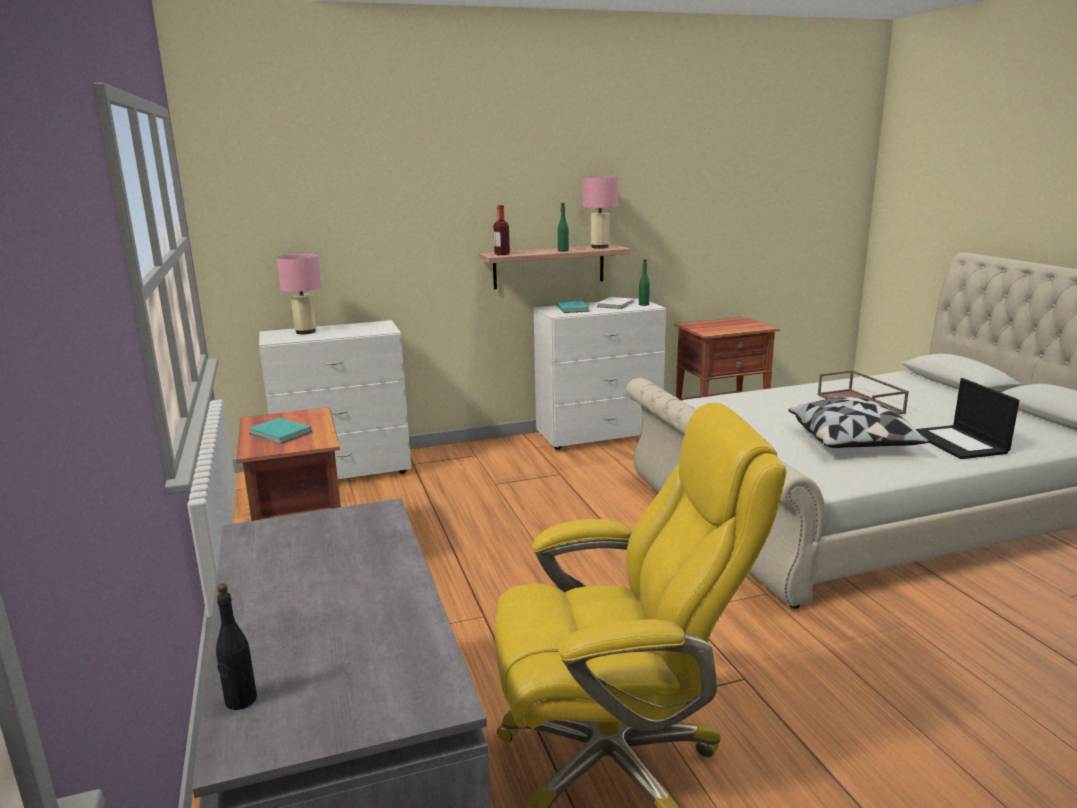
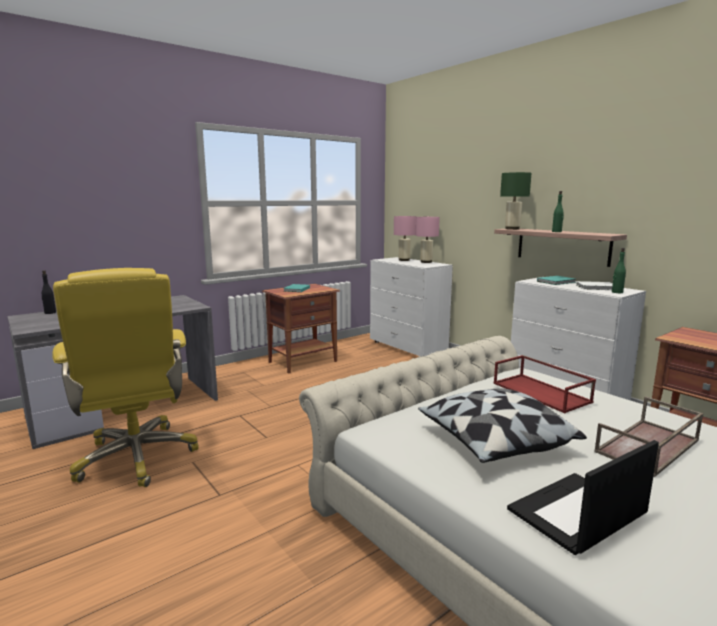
camera: 70 degrees right, 5 degrees down
(502, 254) = (512, 229): bottle -> green table lamp
(599, 247) = (597, 233): pink table lamp -> pink table lamp (426, 262)
(756, 406) = (542, 392): none -> red tray

